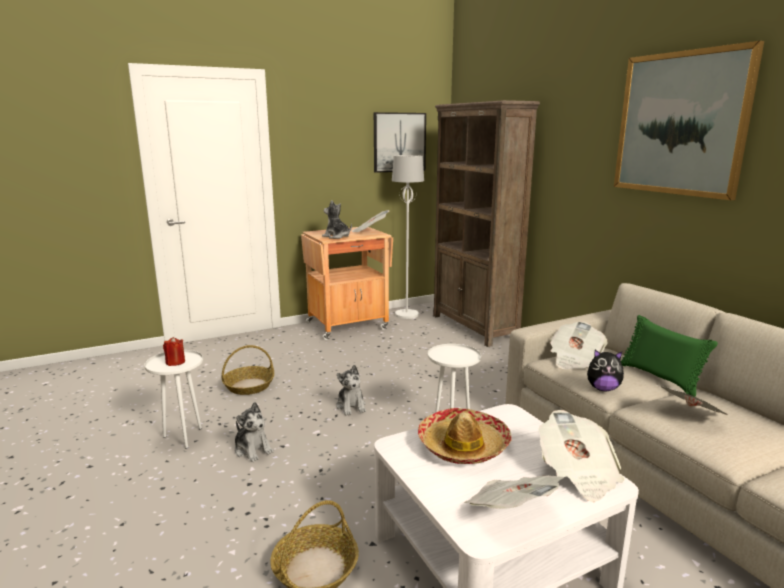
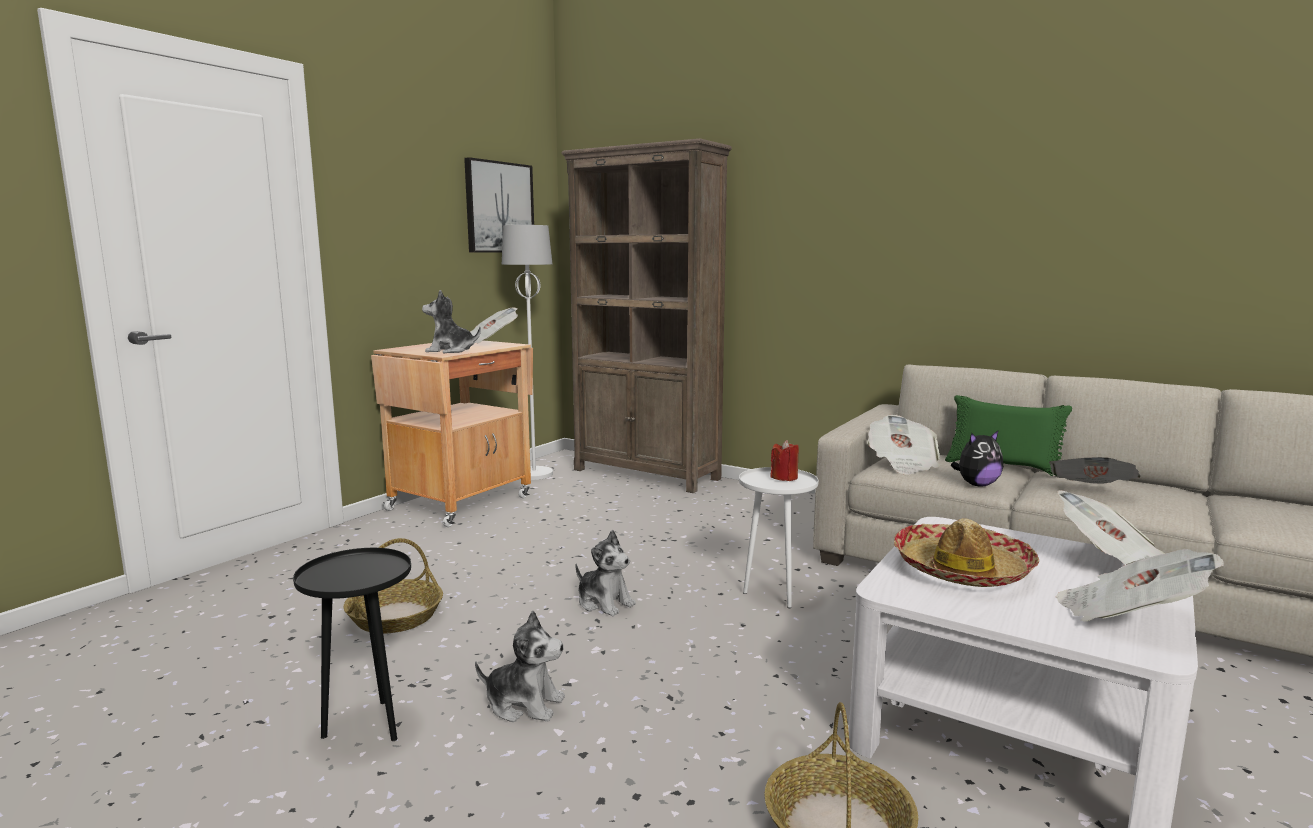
camera: 30 degrees left, 5 degrees down
(175, 362) = (354, 572): red candle -> red candle (784, 477)
(184, 437) = (367, 725): white side table -> black side table
(680, 124) = (950, 165): picture -> none

